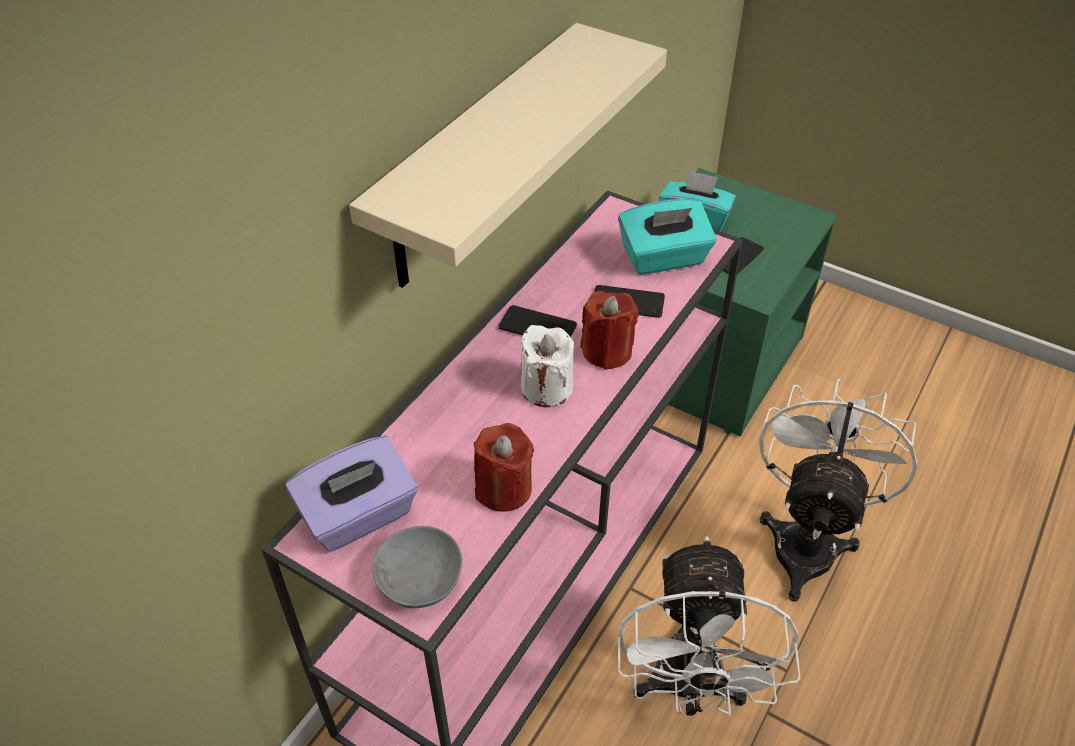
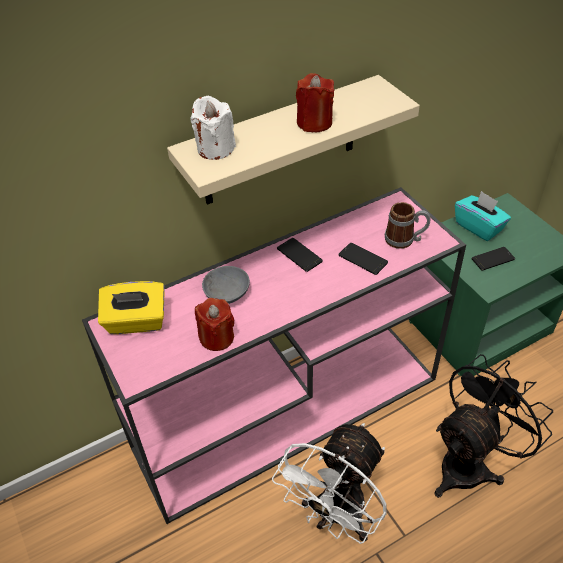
camera: 30 degrees right, 0 degrees up
(359, 516) = (136, 322): purple tissue box -> yellow tissue box
(422, 581) = (143, 368): grey bowl -> grey bowl (227, 294)
(546, 388) = (279, 291): white candle -> white candle (215, 148)
(607, 351) = (329, 283): red candle -> red candle (314, 122)
(664, 258) = (405, 240): turquoise tissue box -> mug
(806, 539) = (470, 463): white fan -> black fan

